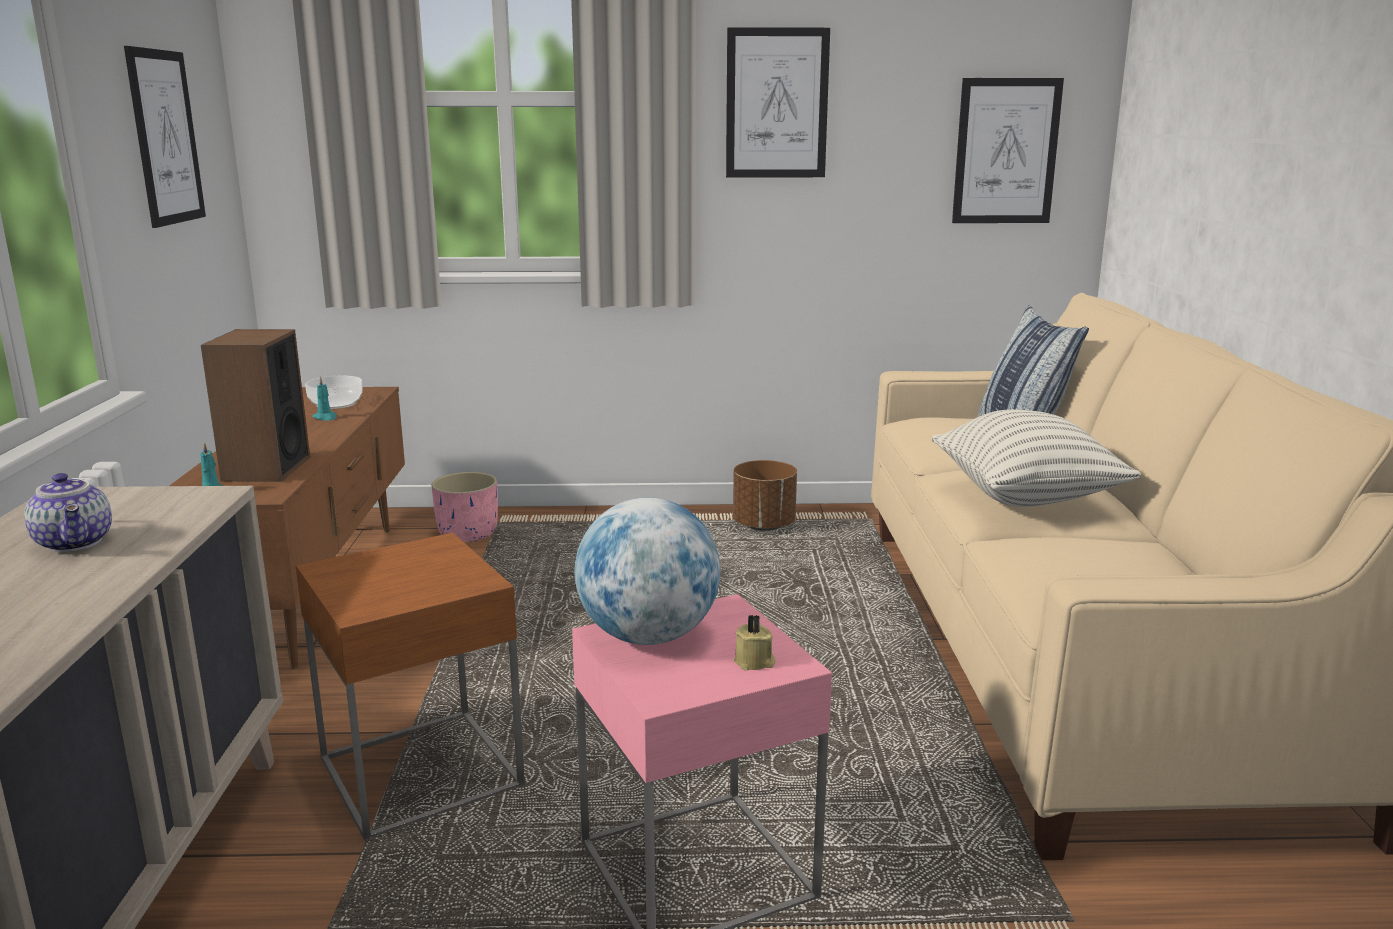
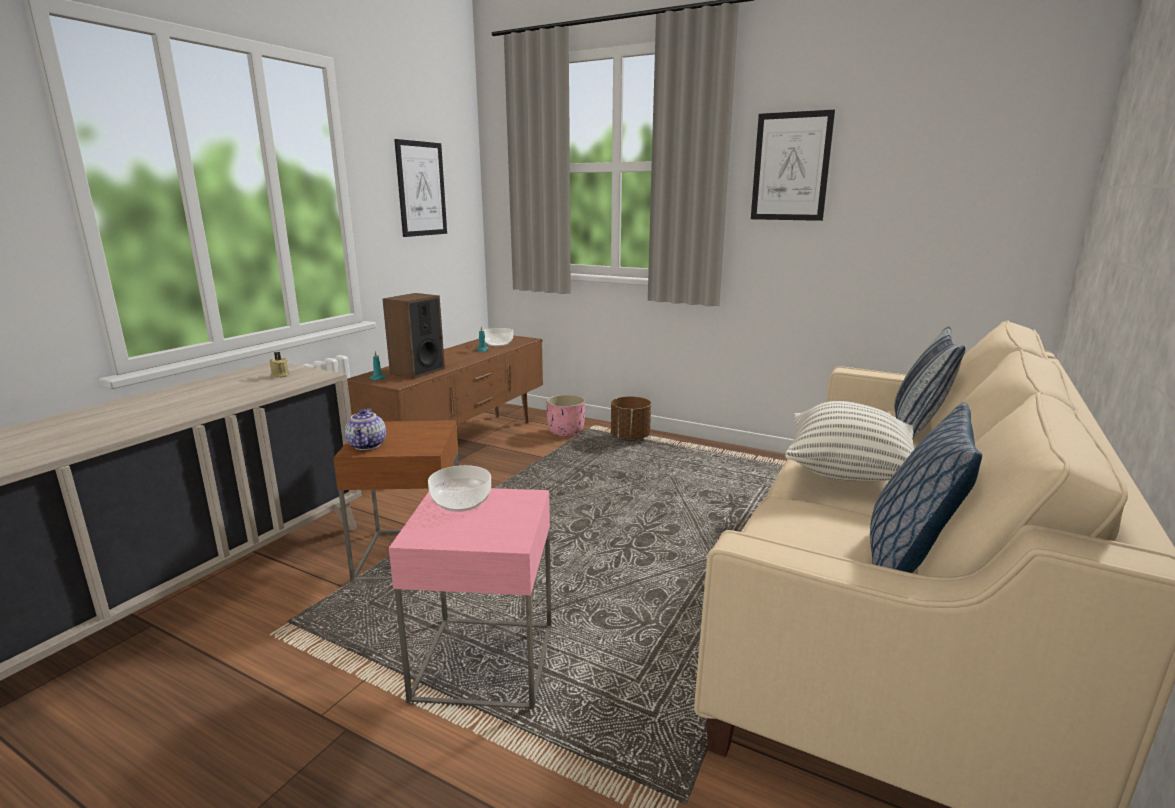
camera: 30 degrees right, 0 degrees up
(76, 543) = (235, 386): teapot -> teapot (368, 445)
(648, 636) = (462, 501): globe -> bowl
(755, 662) = (494, 533): beige candle -> beige candle (280, 375)
(764, 526) = (747, 463): brown planter -> brown planter (630, 438)
(1006, 151) = (979, 203): picture -> none
(1183, 573) = (908, 561): none -> pillow

